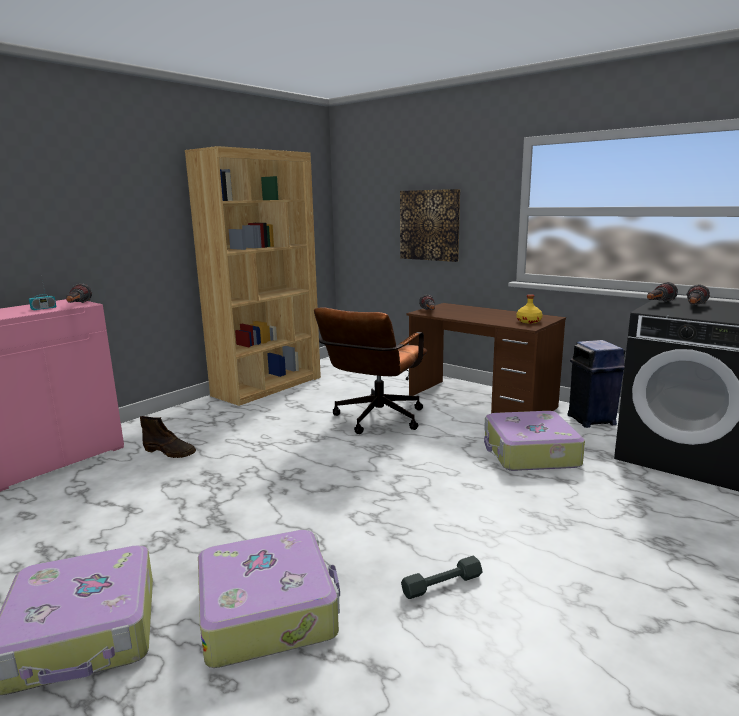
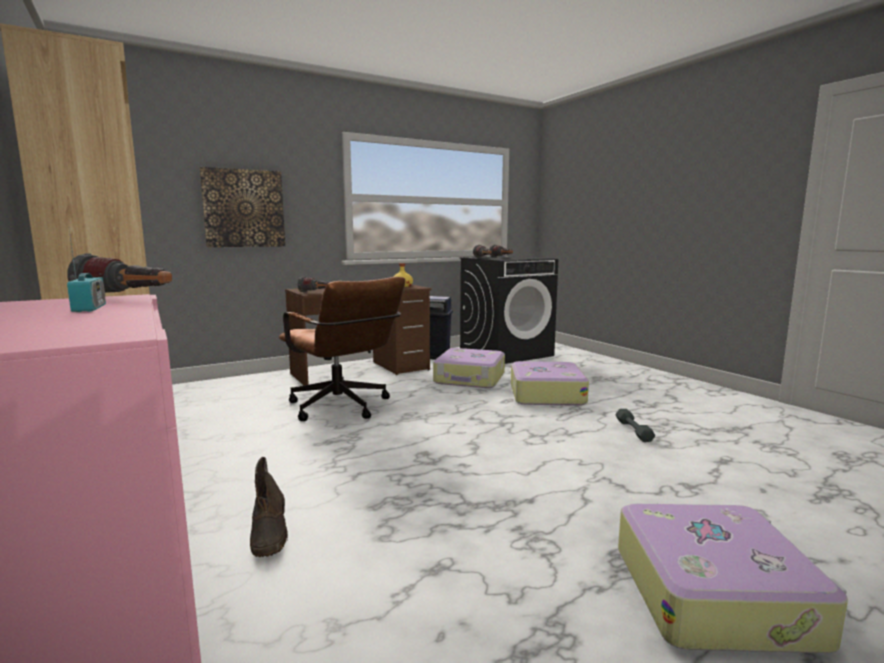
camera: 70 degrees left, 5 degrees down
(170, 452) = (269, 532): brown boot -> brown boot turned 120 degrees clockwise
(268, 610) = (665, 490): suitcase -> suitcase (546, 394)

